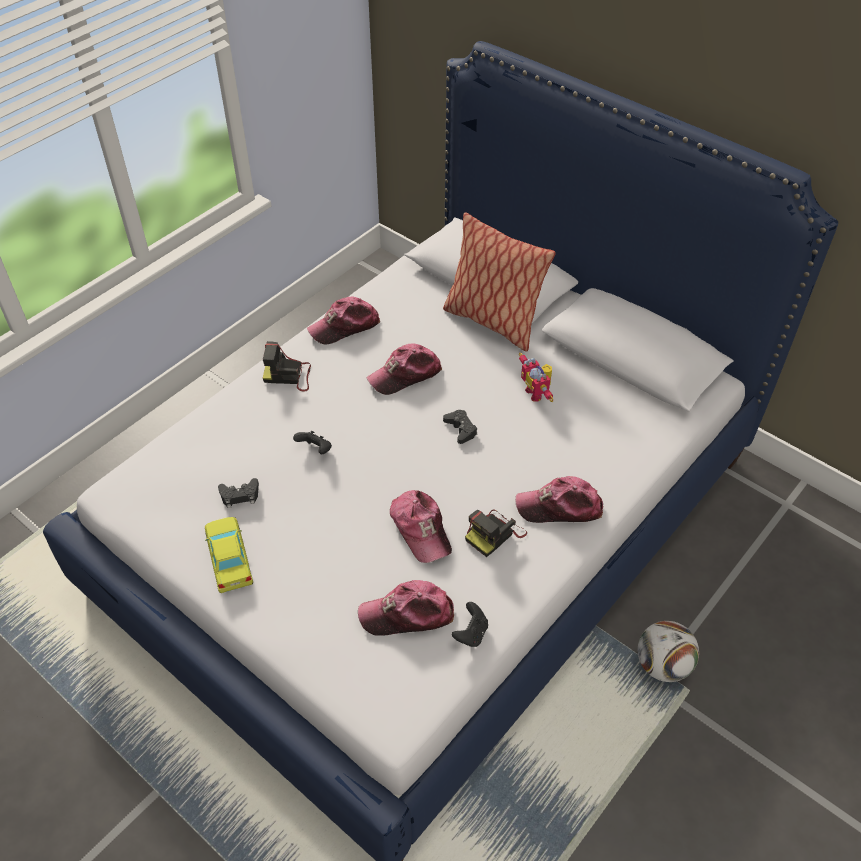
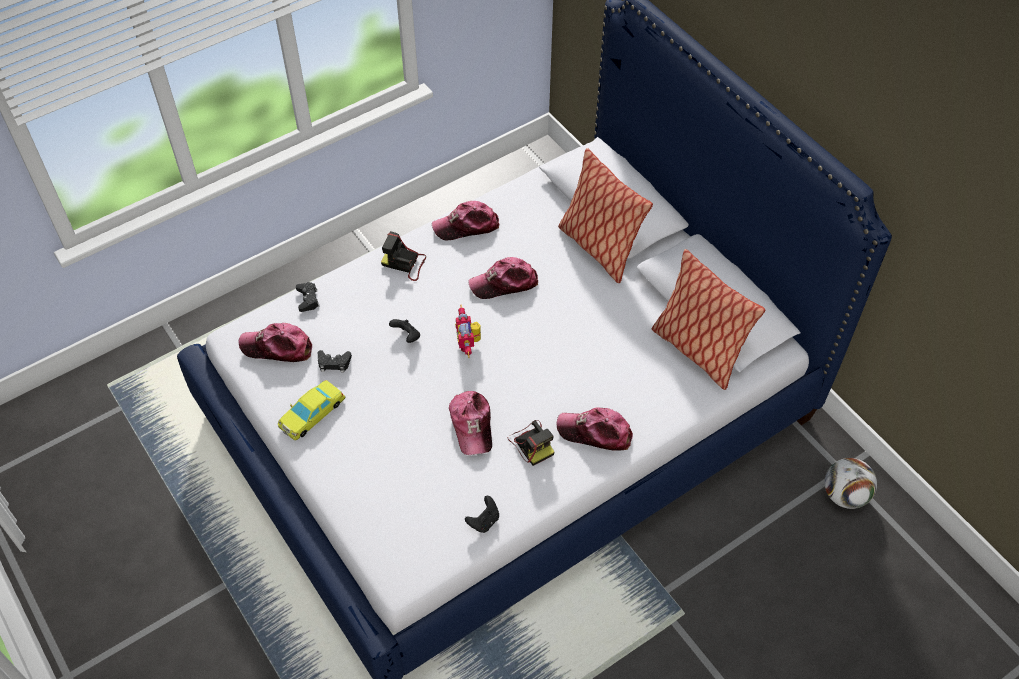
camera: 15 degrees right, 5 degrees up
(229, 557) = (311, 413): yellow toy car -> yellow toy car turned 135 degrees counterclockwise
(407, 614) = (438, 494): cap -> cap (277, 348)
(461, 429) = (535, 344): black game controller -> black game controller (308, 299)
(494, 534) = (532, 443): camera -> camera turned 90 degrees counterclockwise
(537, 392) = (614, 324): toy robot -> toy robot (469, 344)
(633, 401) = (697, 350): none -> pillow
(662, 665) = (669, 586): football -> football (844, 495)

